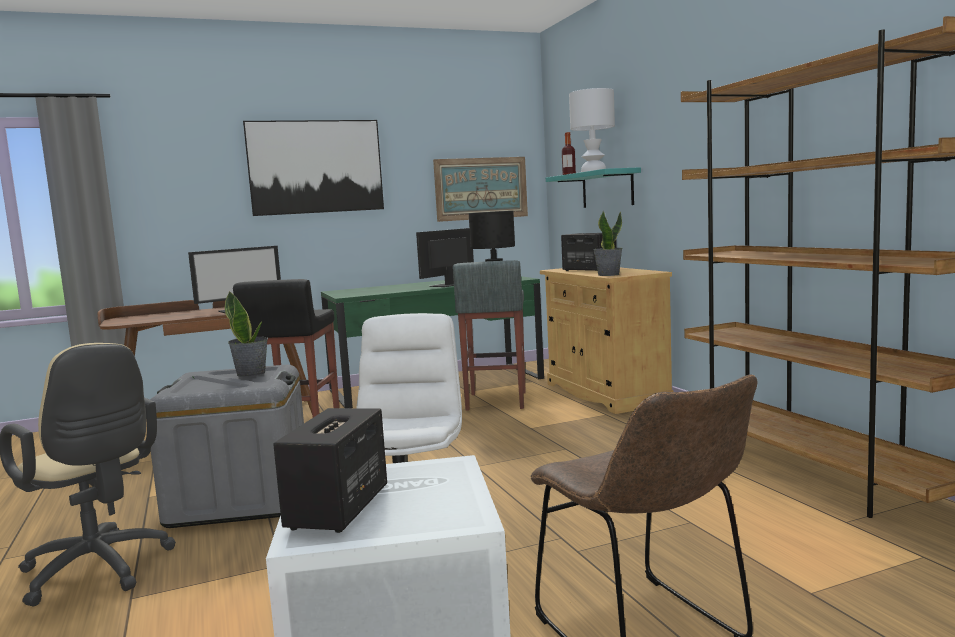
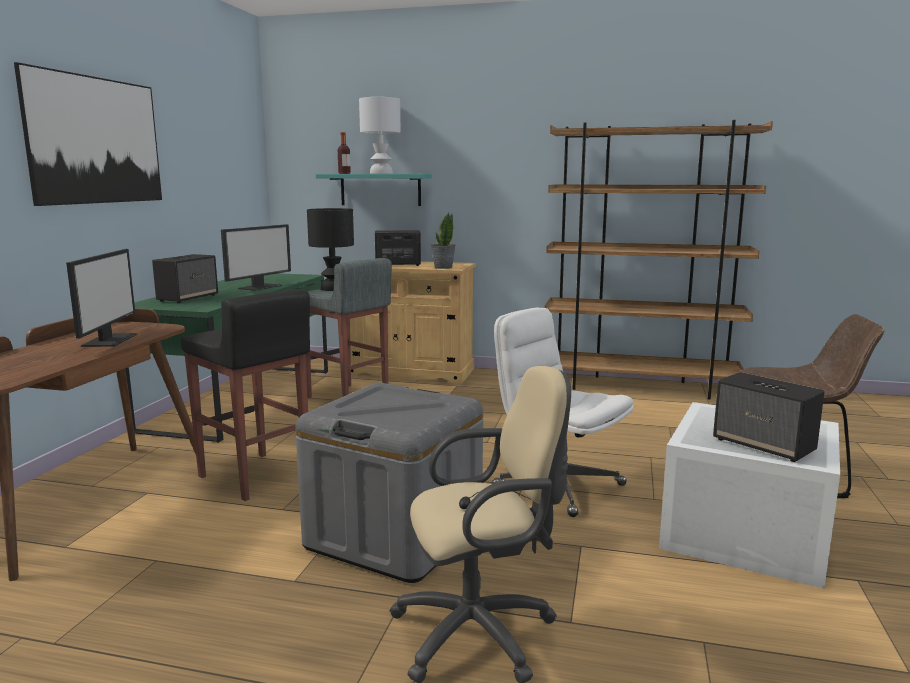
camera: 55 degrees left, 5 degrees up
(251, 373) = (383, 396): potted plant -> none
(375, 289) = (188, 298): none -> speaker
(448, 285) = (260, 287): monitor -> monitor turned 135 degrees counterclockwise
(481, 188) = (229, 179): picture -> none

